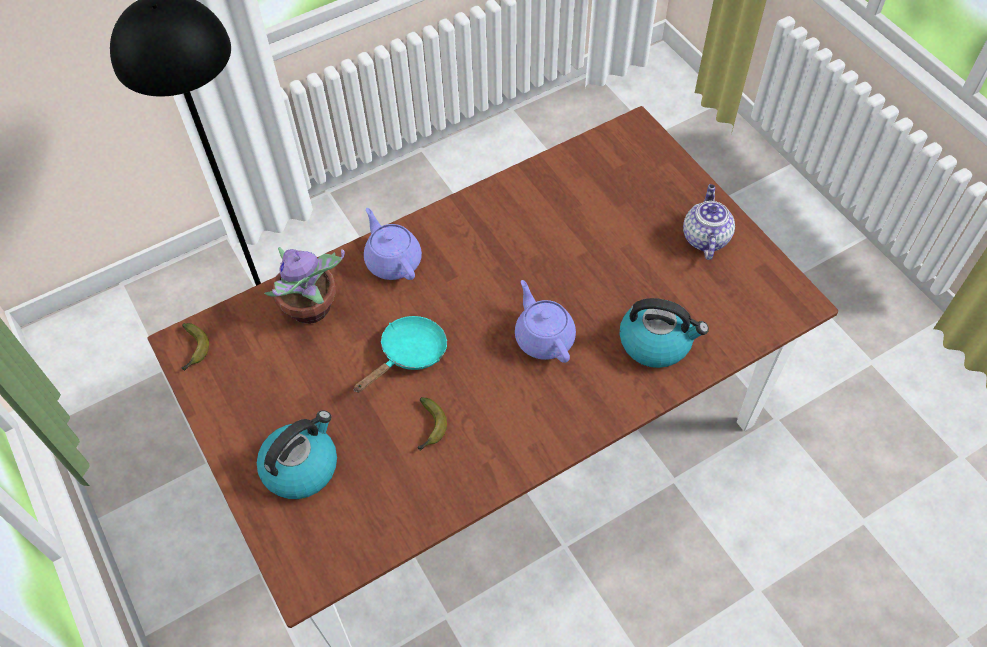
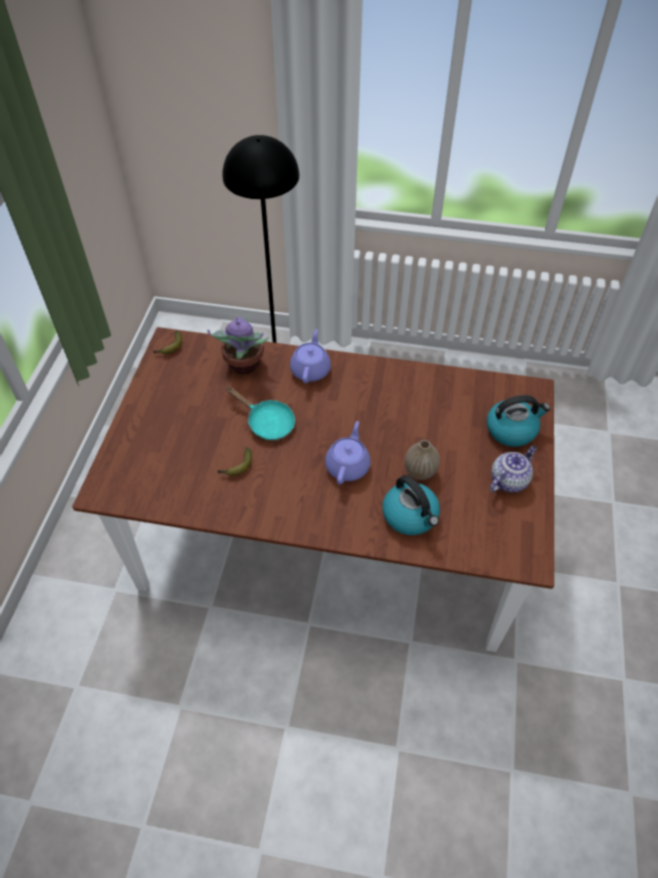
camera: 40 degrees right, 5 degrees down
(301, 466) = (157, 438): kettle -> kettle (512, 430)
(409, 354) = (267, 422): turquoise frying pan -> turquoise frying pan turned 45 degrees clockwise
(618, 290) = (420, 471): none -> vase

